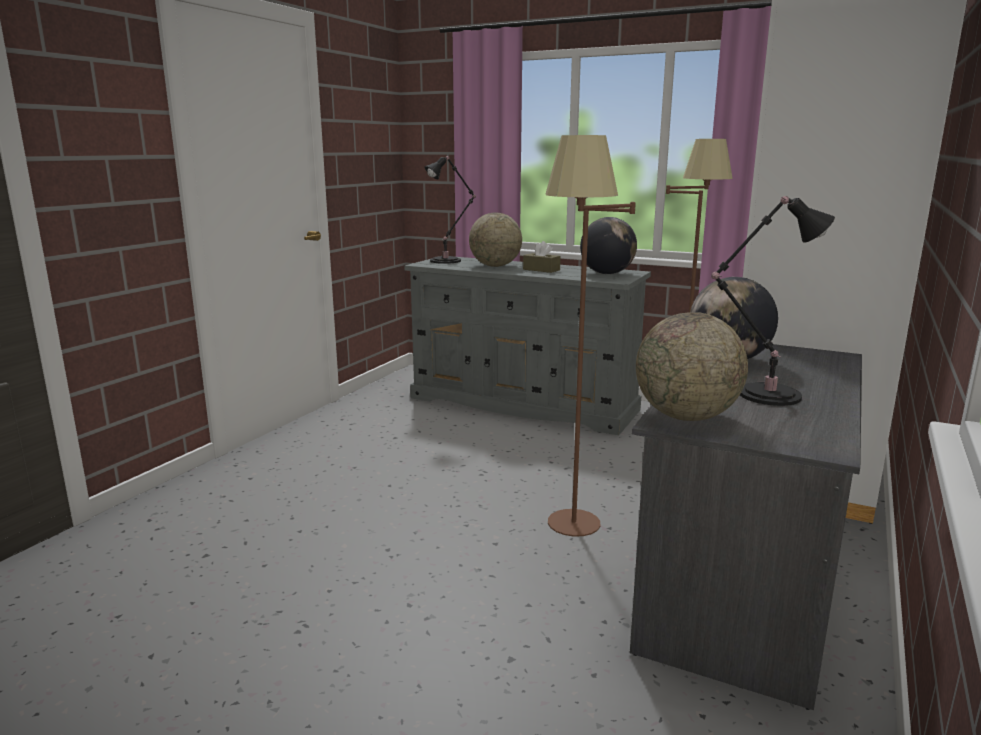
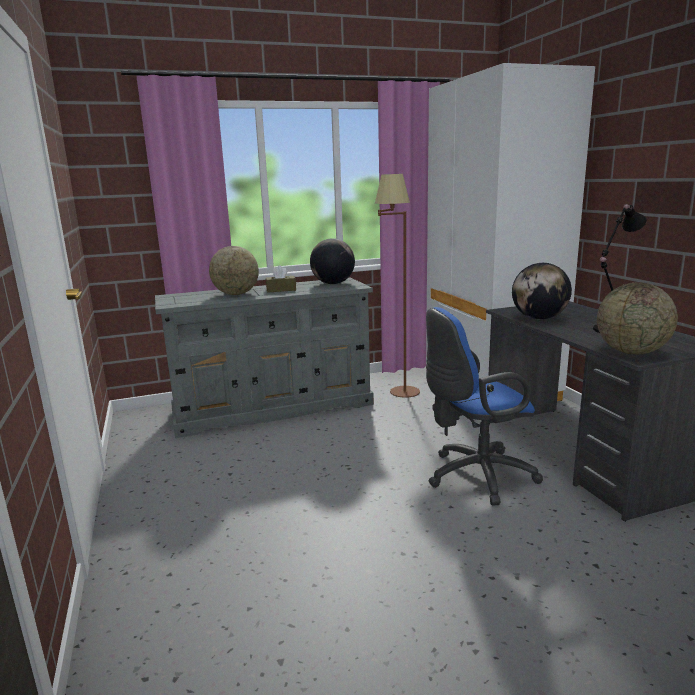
camera: 45 degrees left, 0 degrees up
(448, 260) = (180, 298): black table lamp -> none
(573, 535) = (475, 476): brown floor lamp -> blue office chair

